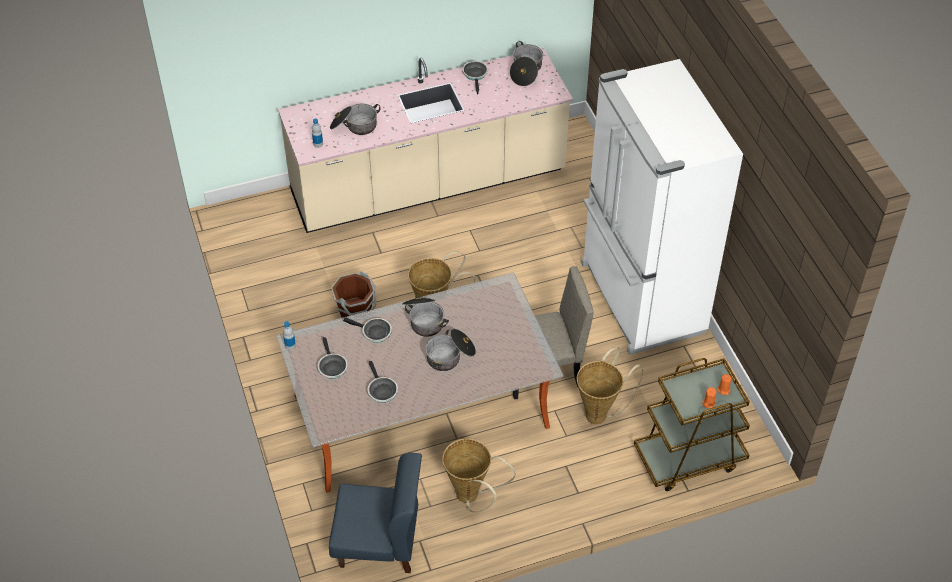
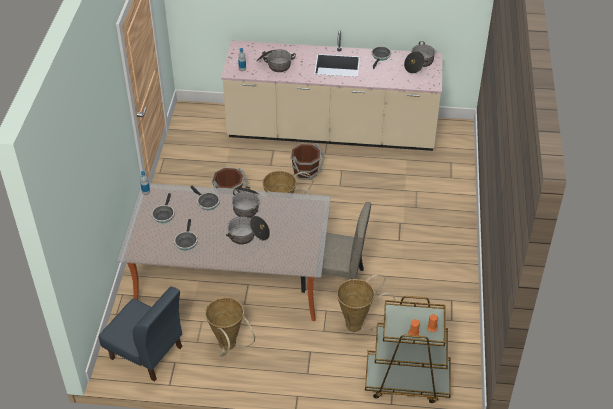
camera: 25 degrees right, 5 degrees down
(429, 246) = (306, 171): none -> brown bucket
(640, 299) = (438, 256): white fridge -> none

